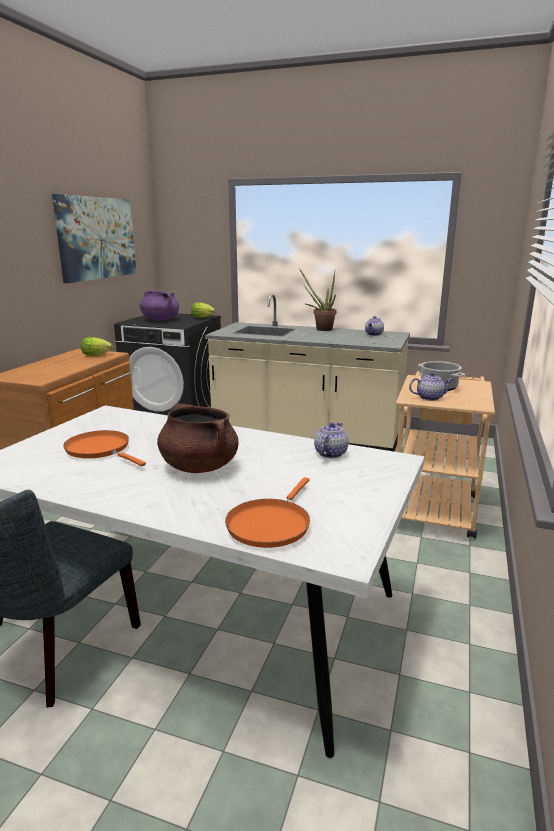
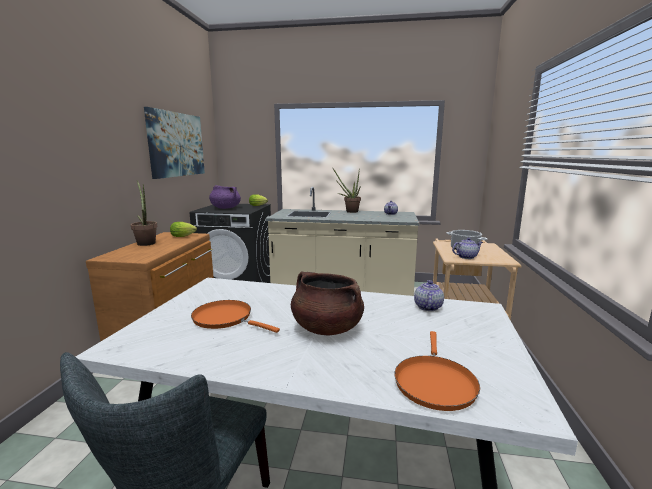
camera: 10 degrees left, 5 degrees down
(52, 361) = (146, 242): none -> potted plant

